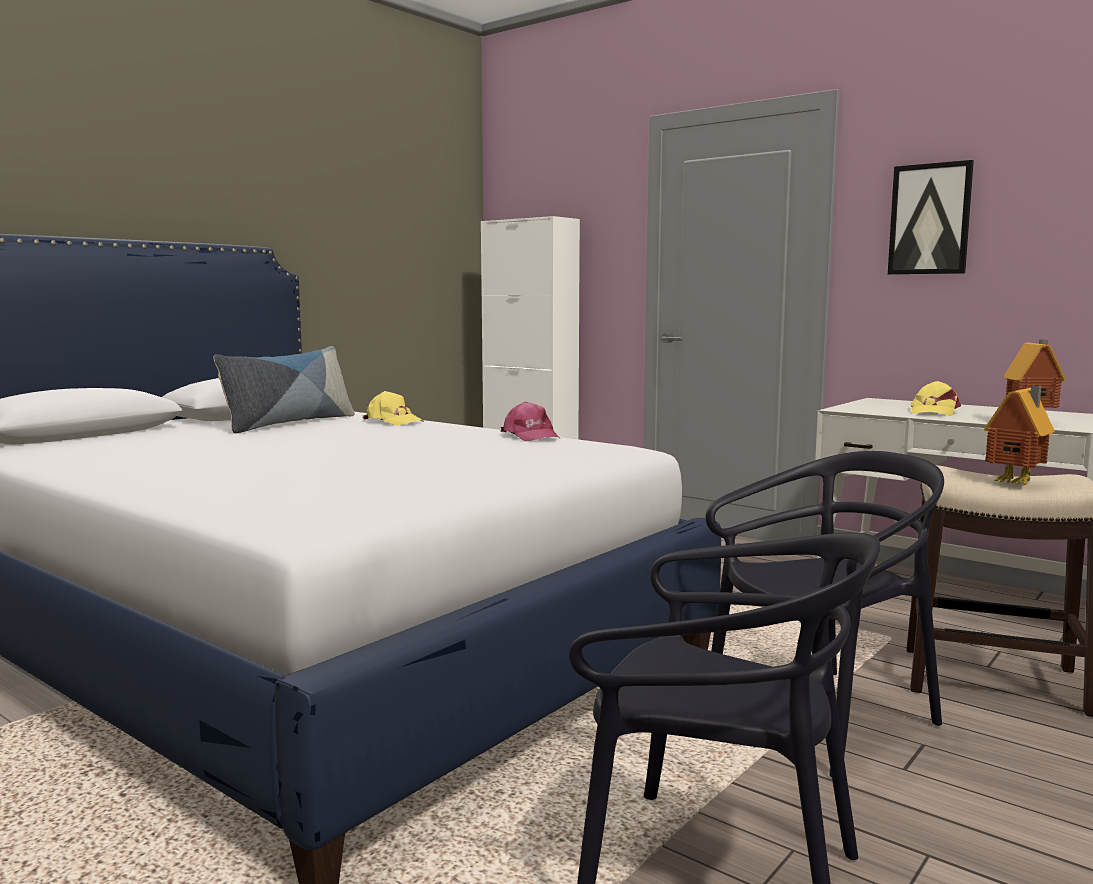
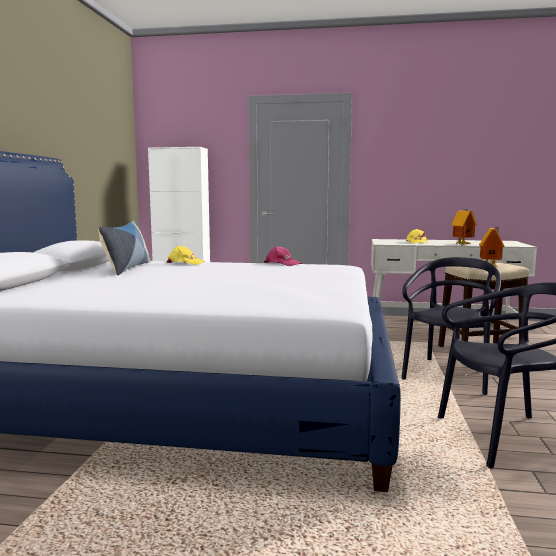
camera: 30 degrees left, 0 degrees up
(930, 219) = (396, 156): picture -> none

